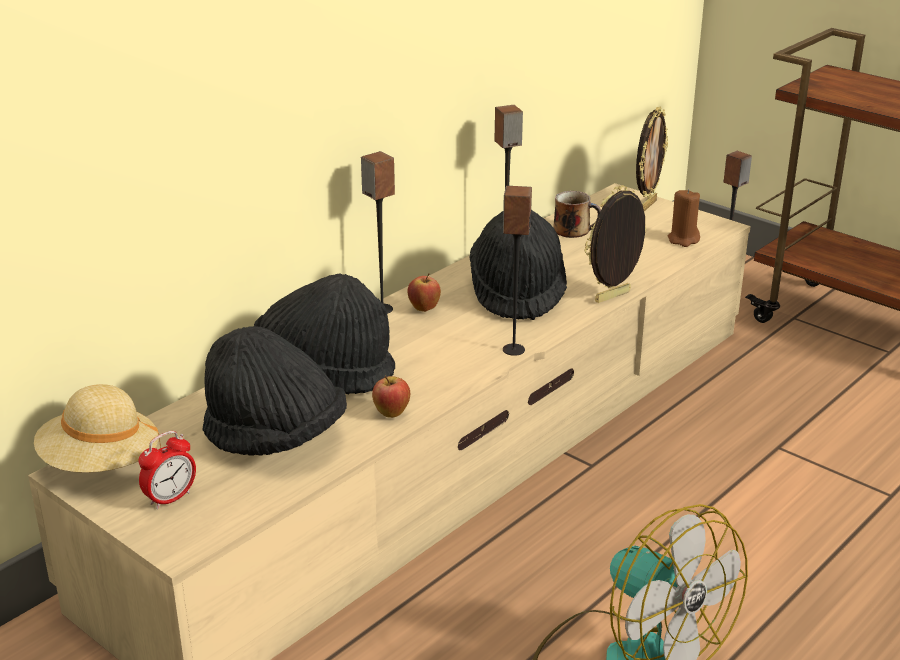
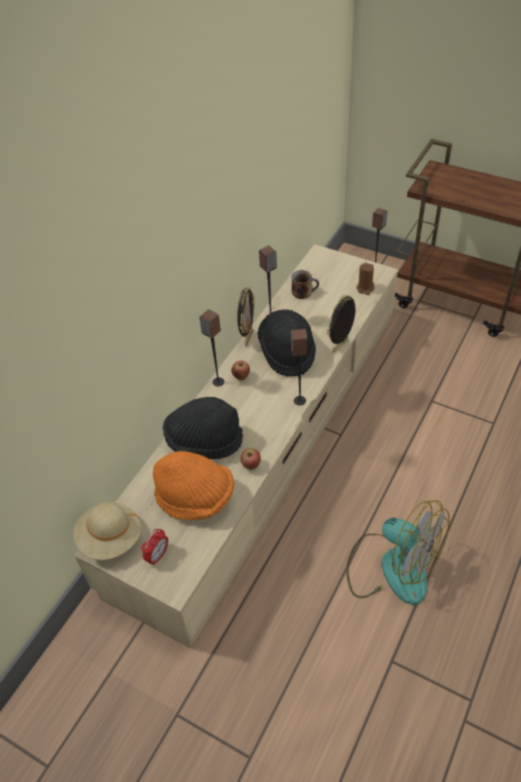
camera: 10 degrees left, 20 degrees up
(275, 438) = (196, 498): black hat -> orange hat
(647, 205) = (337, 262): picture frame -> picture frame (248, 338)

